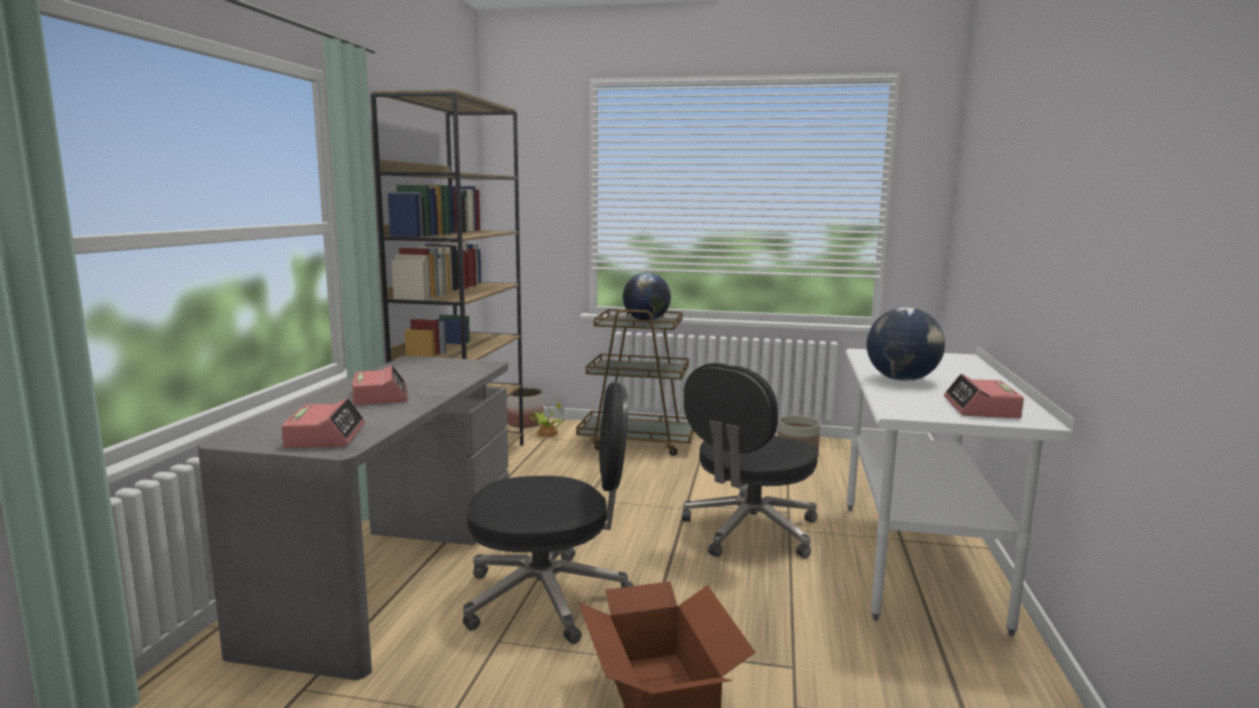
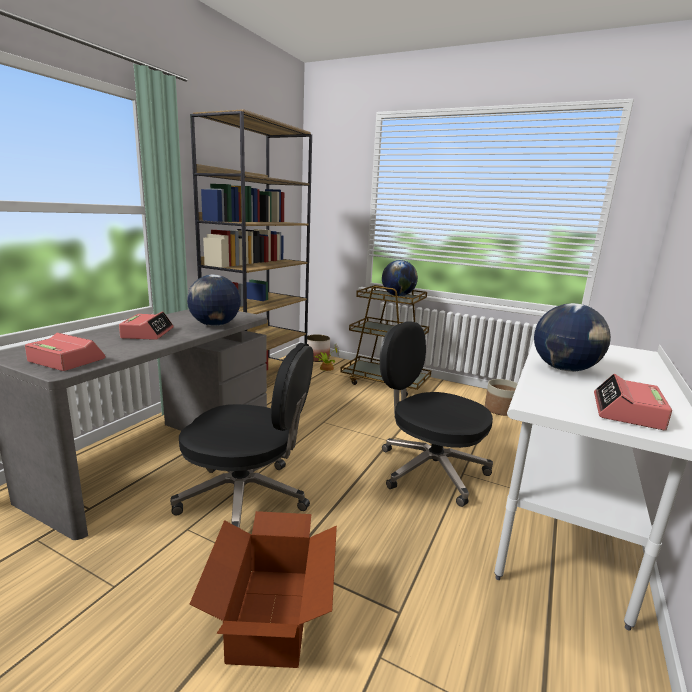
camera: 15 degrees right, 5 degrees up
(325, 436) = (66, 360): alarm clock -> alarm clock turned 75 degrees counterclockwise
(454, 378) = (214, 325): none -> globe
(749, 531) = (429, 469): black office chair -> black office chair turned 75 degrees clockwise

